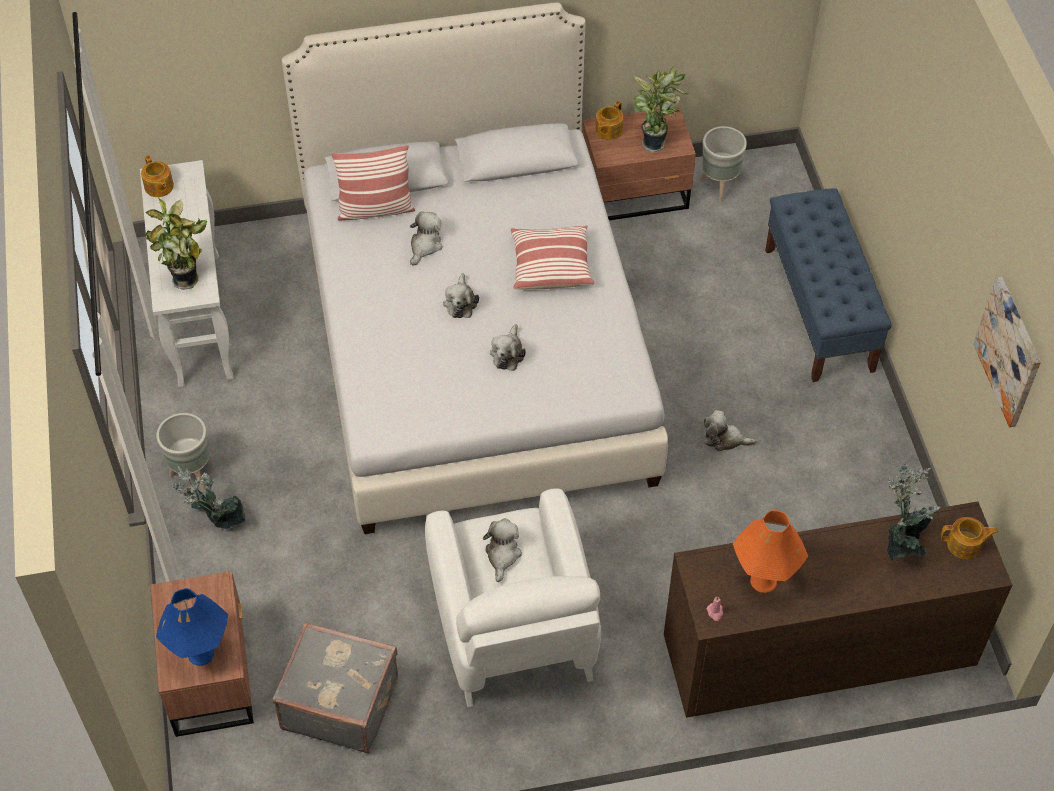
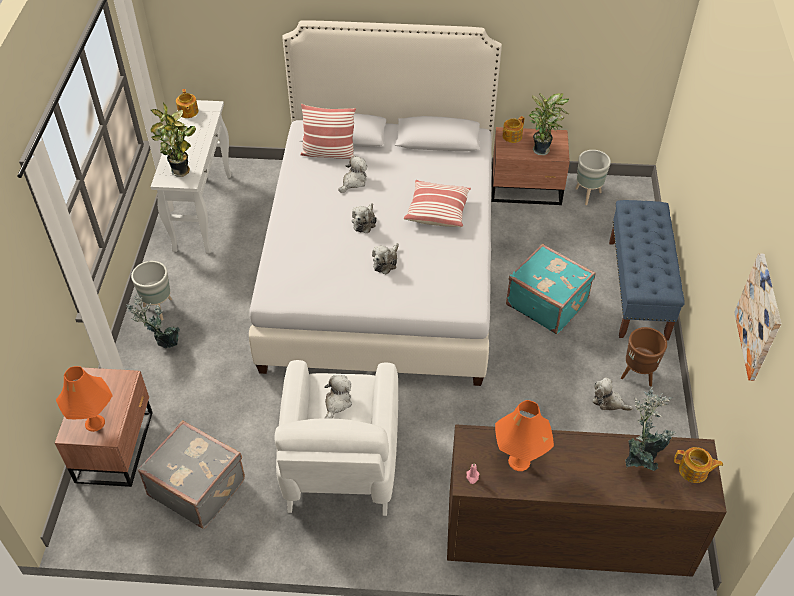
camera: 15 degrees right, 5 degrees down
(200, 653) = (94, 423): blue table lamp -> orange table lamp
(709, 354) = (547, 303): none -> turquoise suitcase
(724, 439) = (540, 364): plush toy -> plush toy (608, 402)
(848, 428) = (637, 376): none -> brown planter

